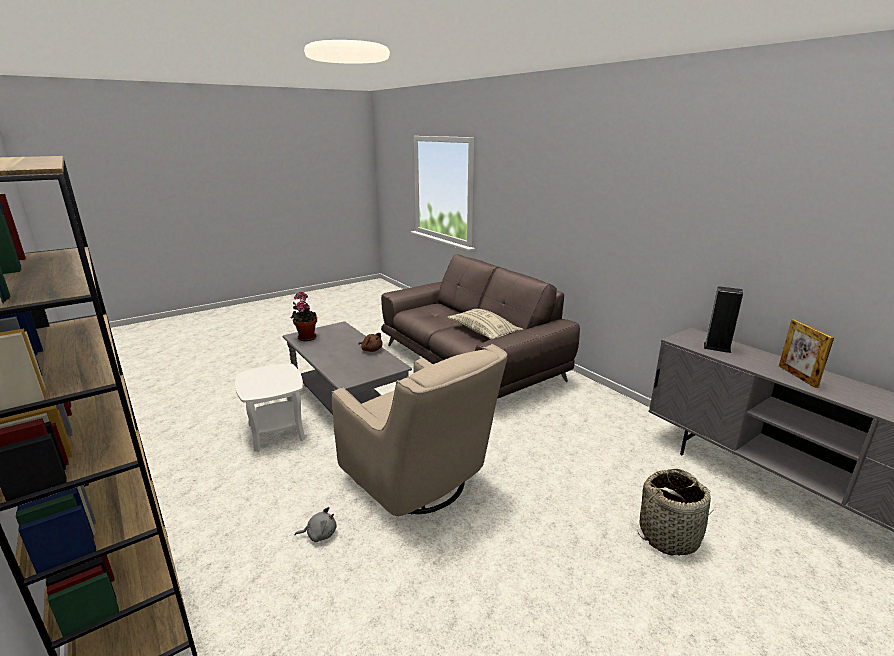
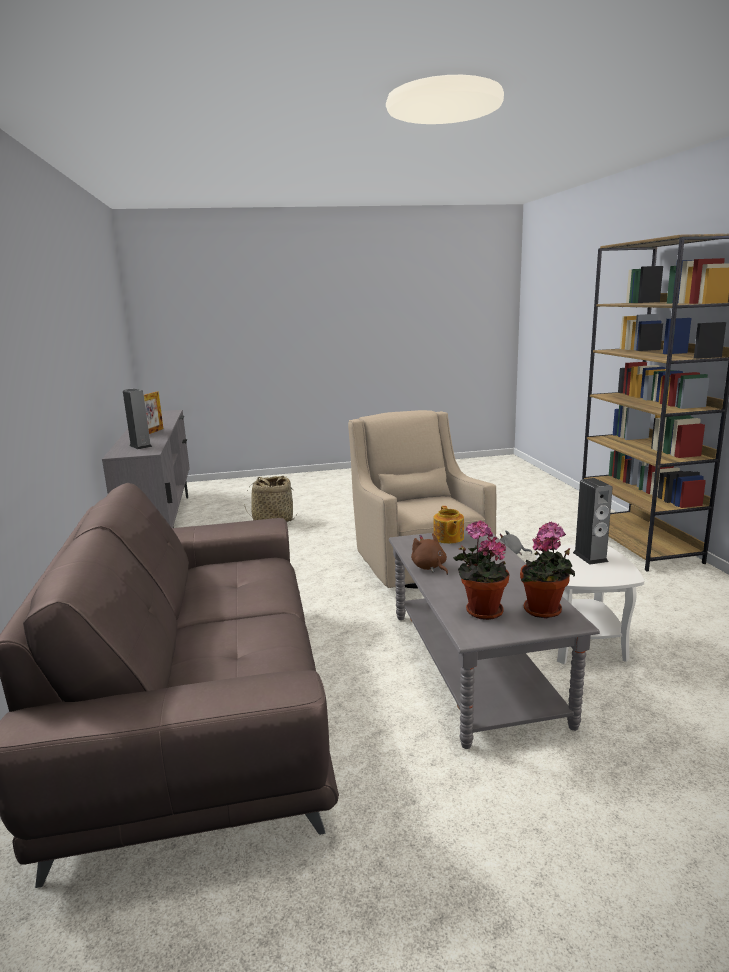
camera: 155 degrees left, 5 degrees down
(263, 386) = (590, 557): none -> speaker
(337, 333) = (480, 611): none -> potted plant
(367, 372) = (448, 538): none -> teapot
(484, 332) = (216, 585): beige pillow -> none

